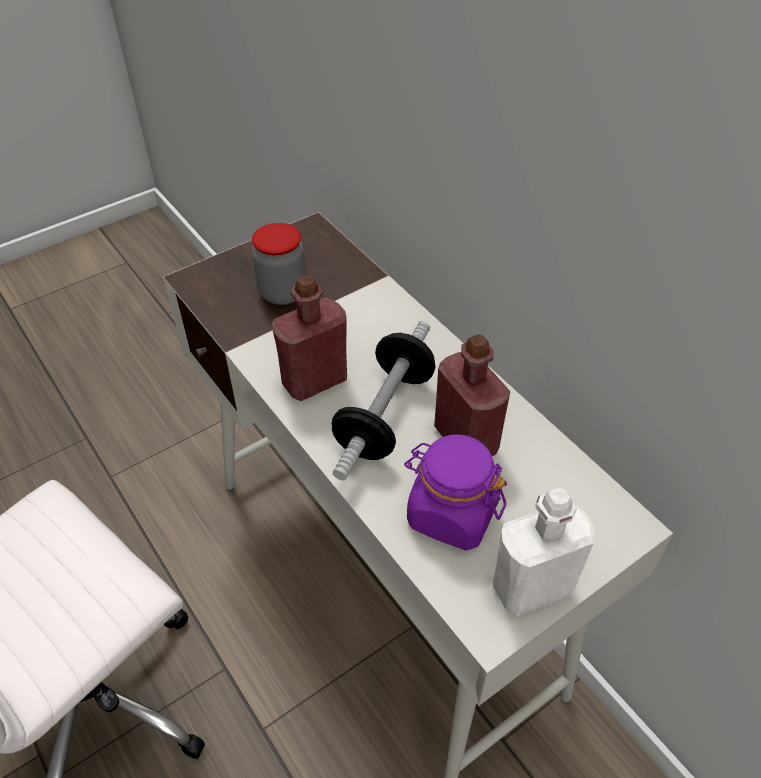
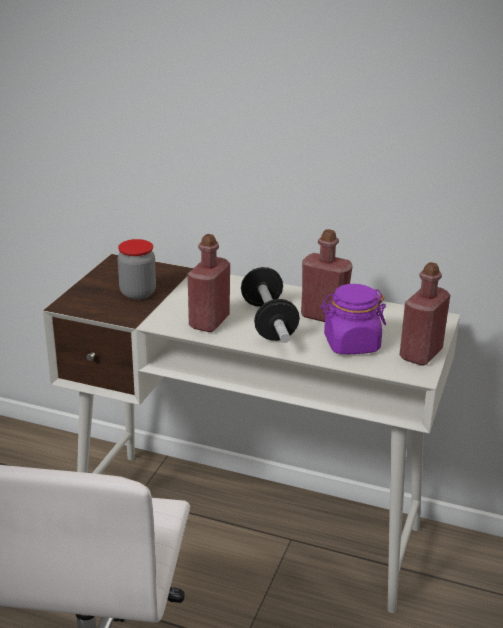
camera: 35 degrees left, 20 degrees down
(532, 587) = (420, 354): white bottle -> red bottle

